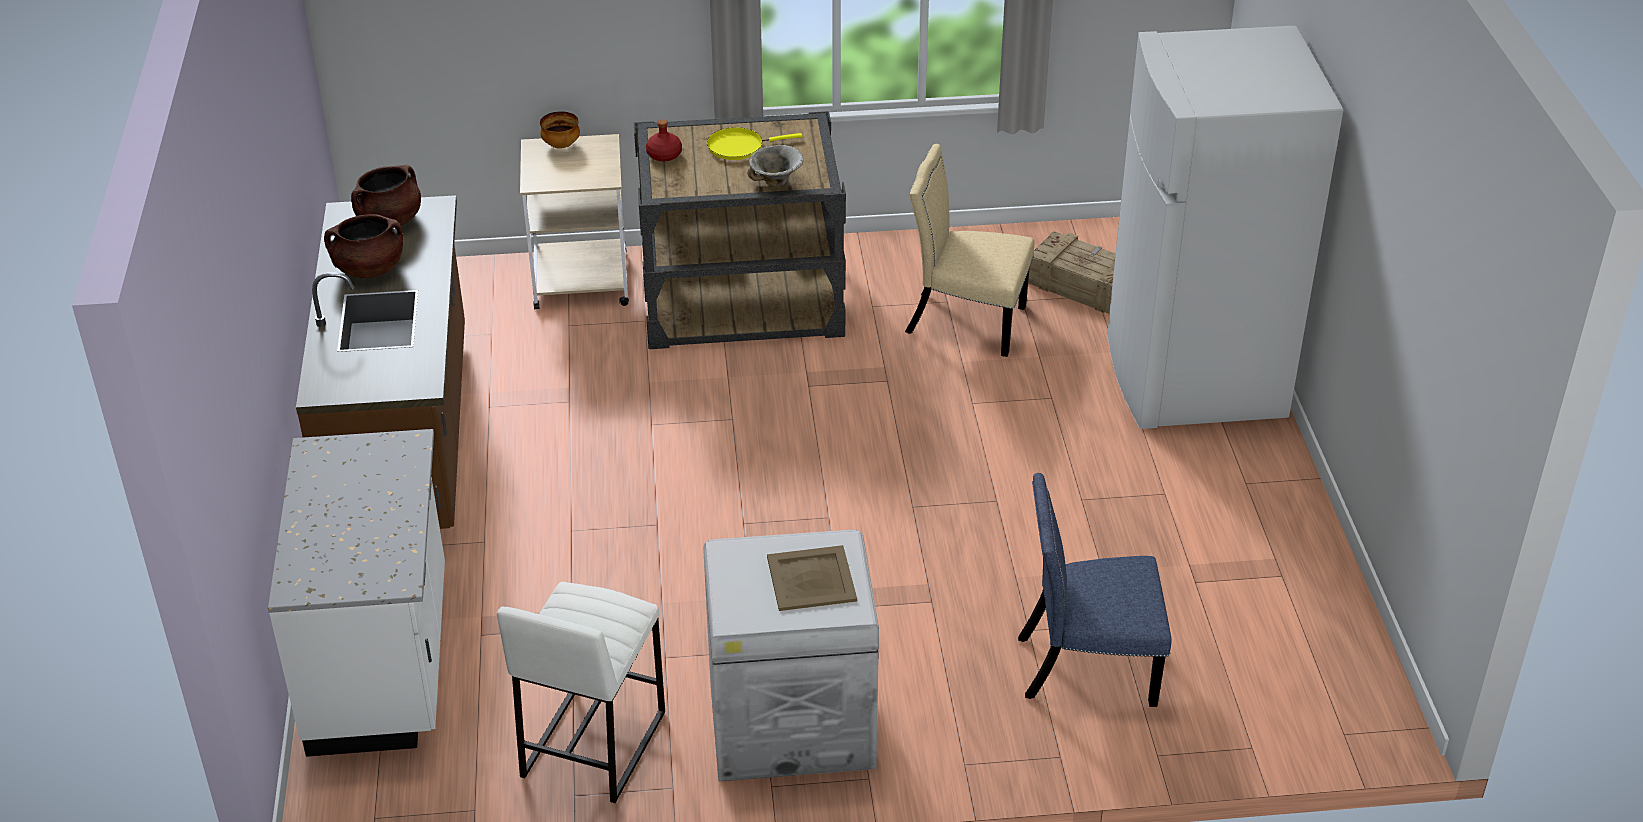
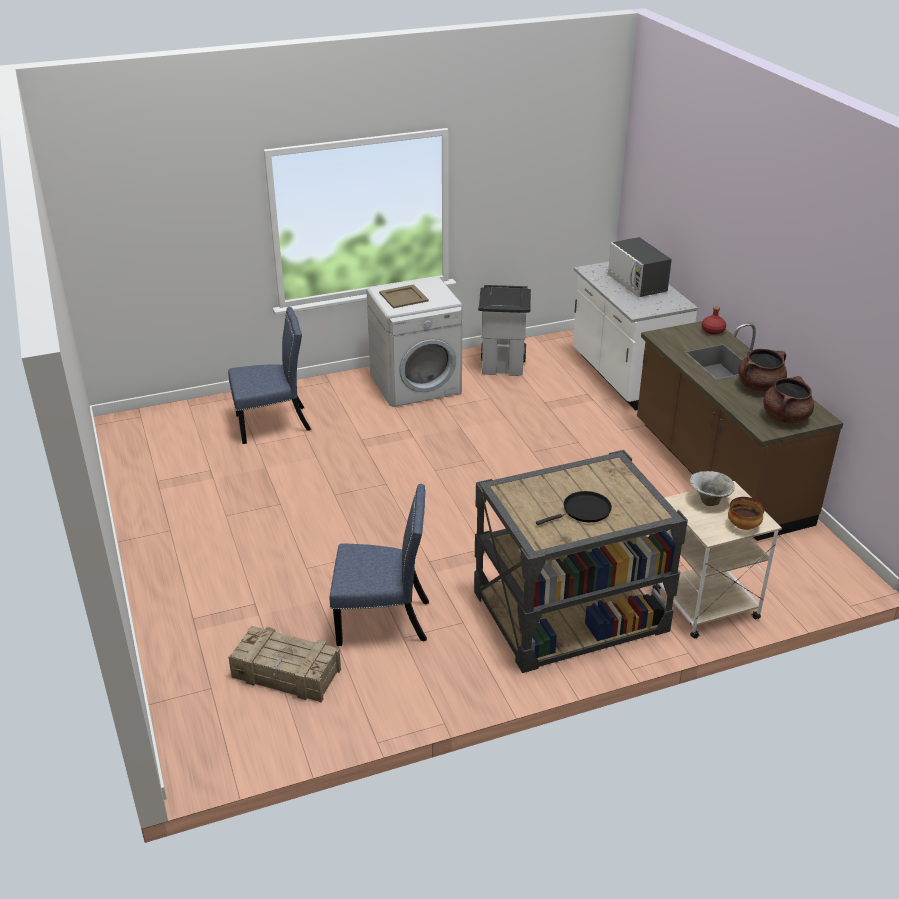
camera: 165 degrees right, 5 degrees down
(341, 518) = (637, 284): none -> microwave
(593, 744) = (503, 365): white stool -> grey trash can
(664, 155) = (637, 493): red bottle -> red bottle (712, 330)
(739, 147) = (583, 511): yellow frying pan -> black frying pan
(776, 183) = (534, 482): bowl -> bowl (709, 500)
(968, 322) = (381, 620): beige chair -> blue chair
(1194, 376) = (197, 603): white fridge -> none

